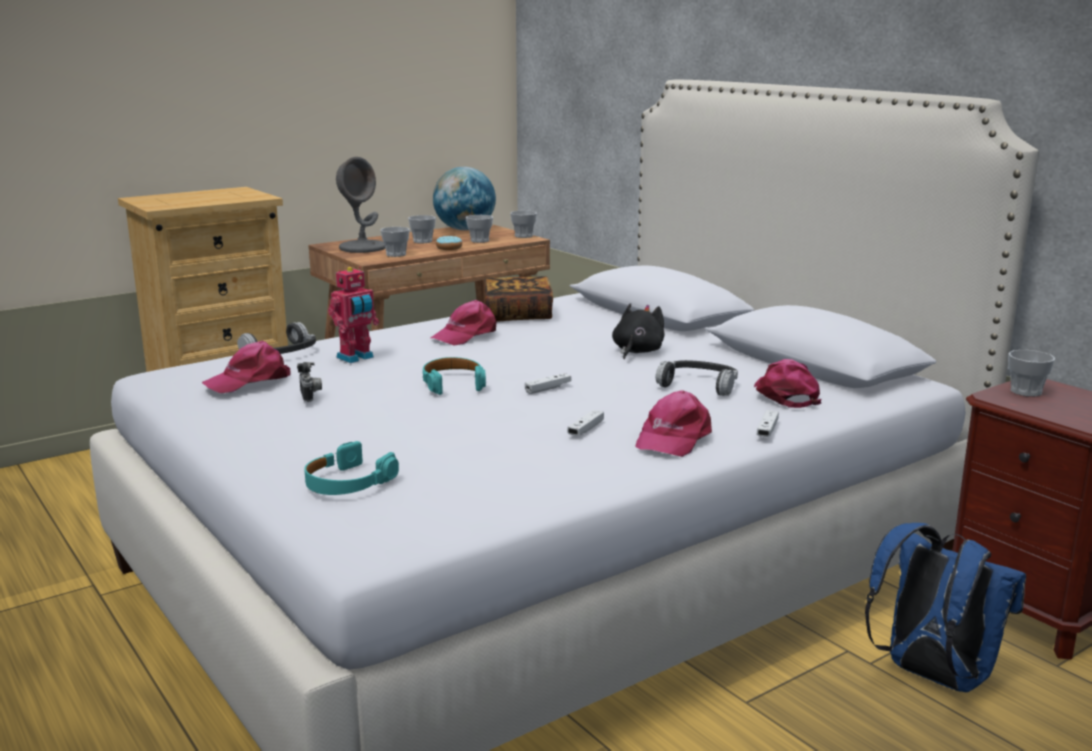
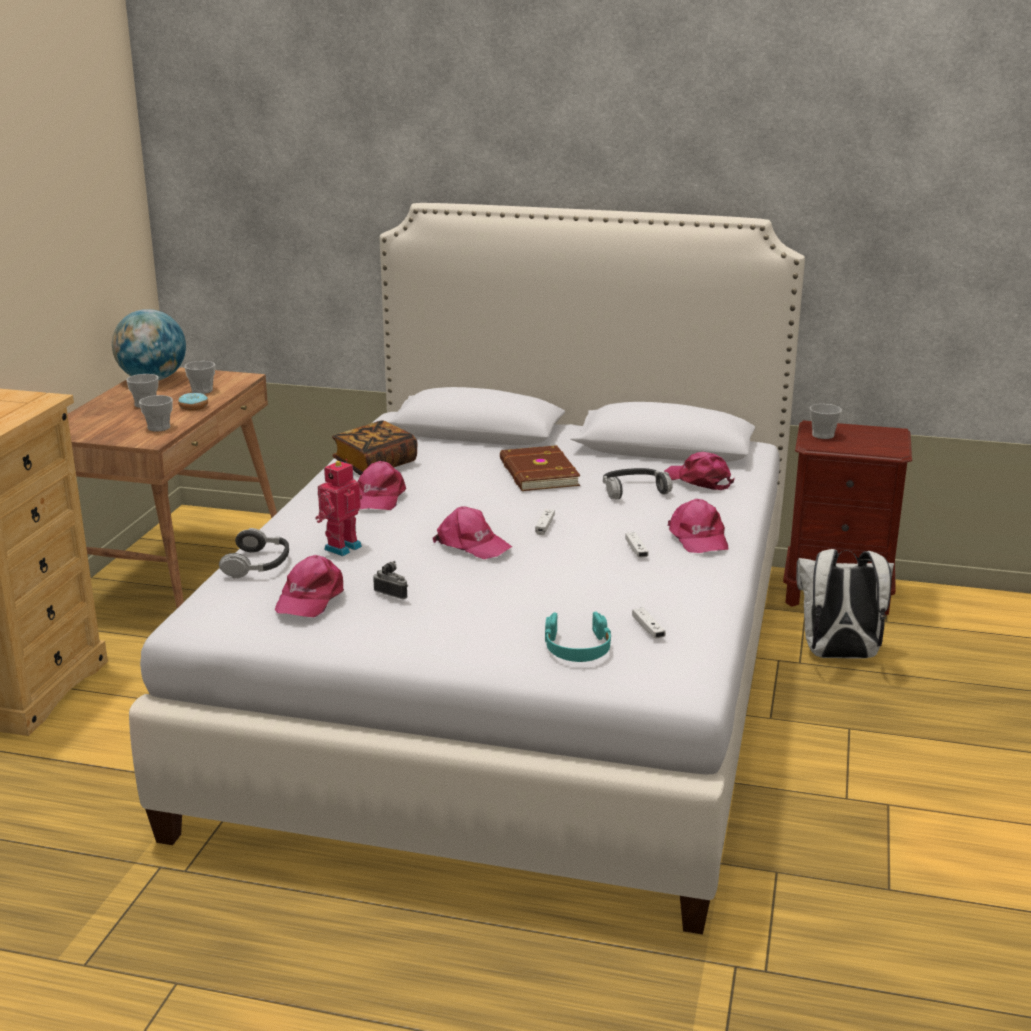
camera: 40 degrees left, 5 degrees up
(356, 358) = (341, 547): toy robot -> toy robot turned 150 degrees counterclockwise
(363, 247) = (101, 427): grey table lamp -> none
(453, 383) = (472, 544): turquoise headphones -> pink cap
(523, 236) = (231, 375): cup -> none
(636, 351) = (537, 473): black plush toy -> brown book
(767, 430) = (737, 512): white game controller -> white game controller (648, 629)
(931, 676) = (838, 656): blue backpack -> white backpack

